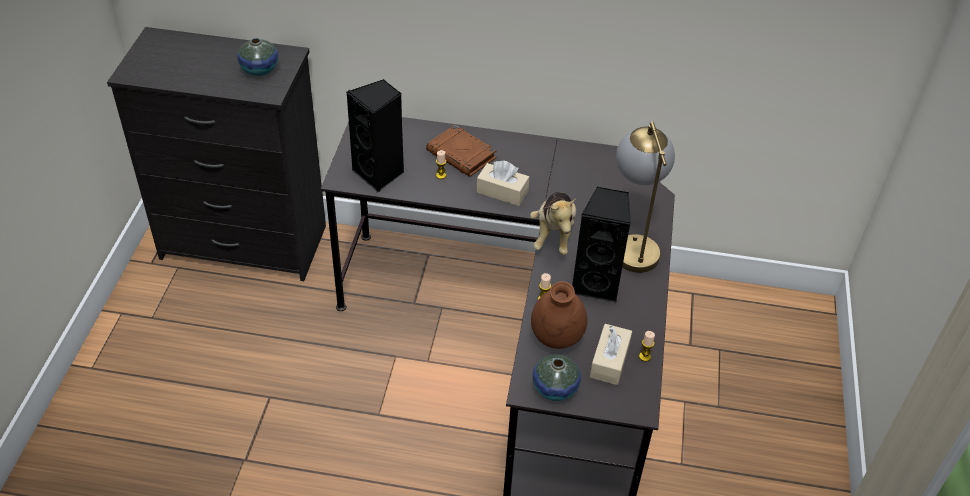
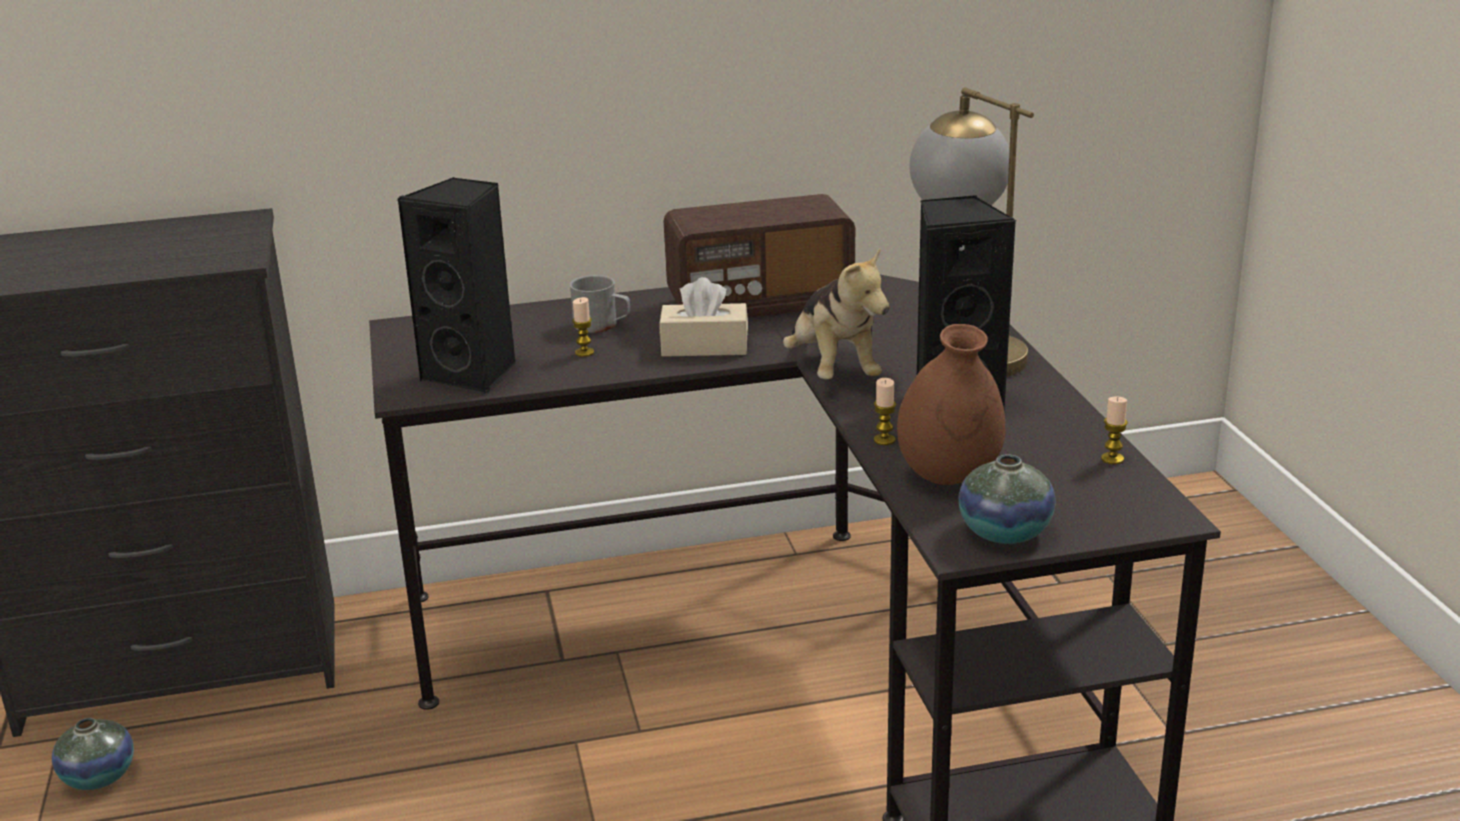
camera: 20 degrees left, 20 degrees down
(259, 69) = (195, 242): vase -> vase (99, 776)
(462, 155) = (602, 325): brown book -> grey mug
(552, 163) = (760, 303): none -> radio
(609, 361) = (1062, 478): beige tissue box -> none

